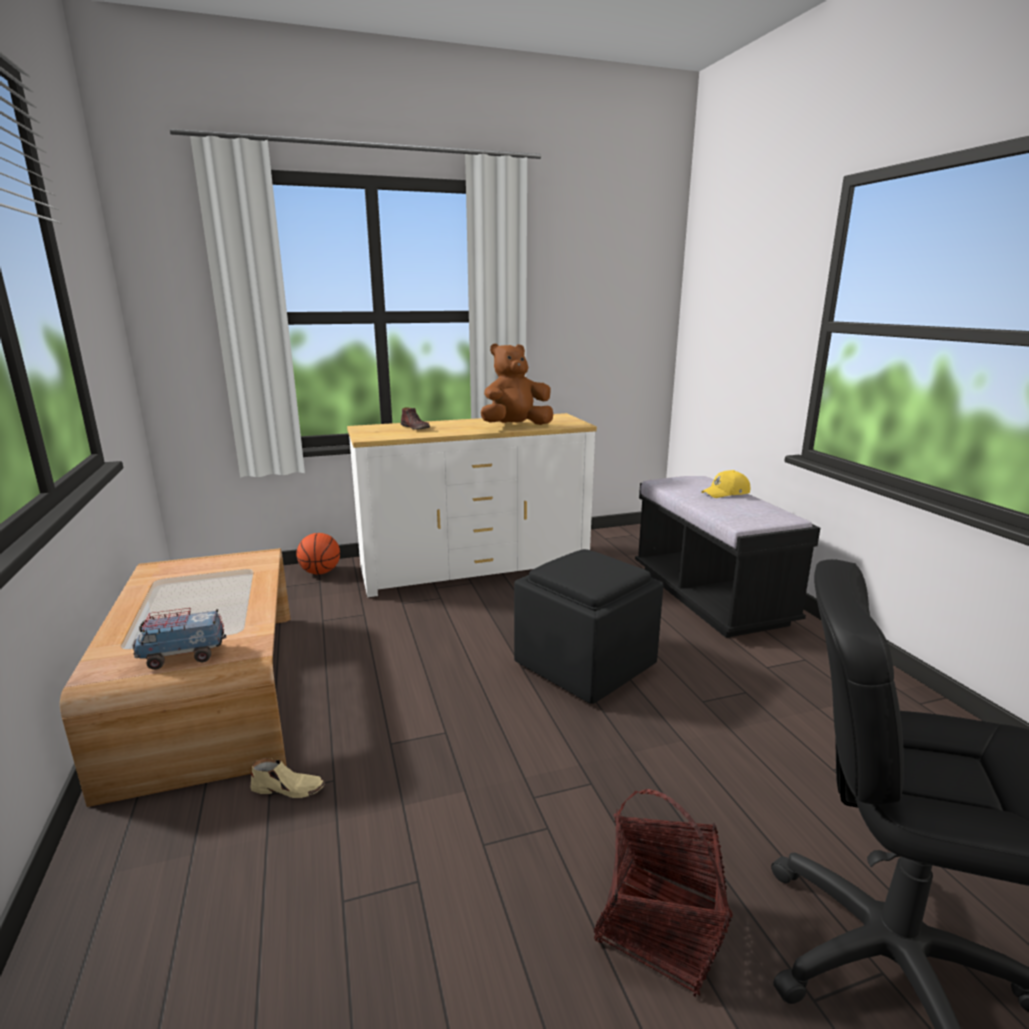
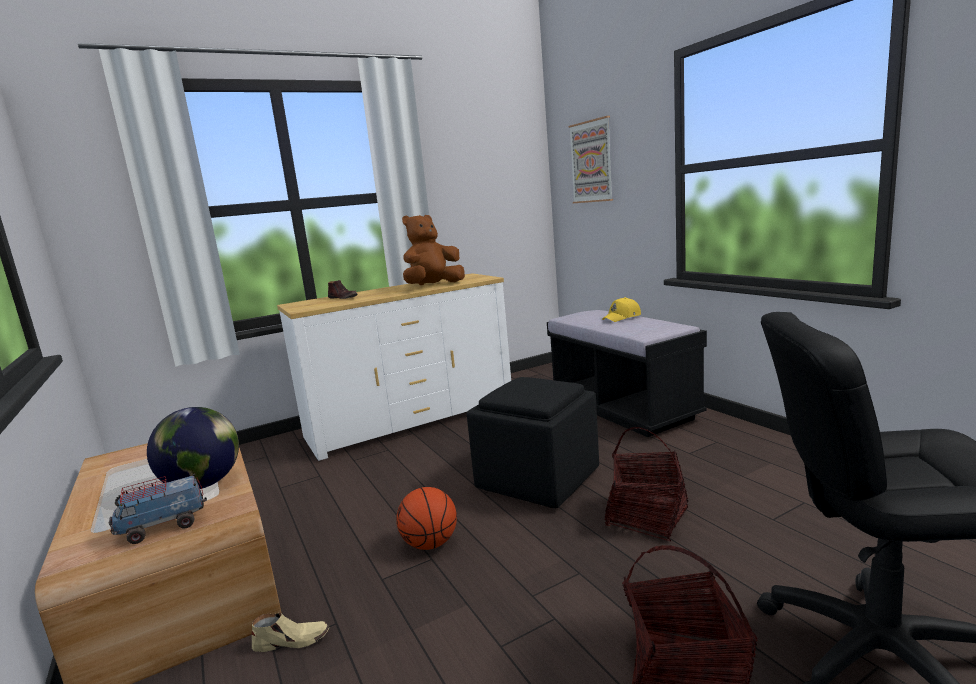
camera: 10 degrees left, 5 degrees down
(232, 616) = (203, 485): none -> globe
(320, 572) = (265, 448): basketball -> basketball (430, 544)
(688, 735) = (647, 517): none -> basket
(728, 298) = (591, 162): none -> picture

